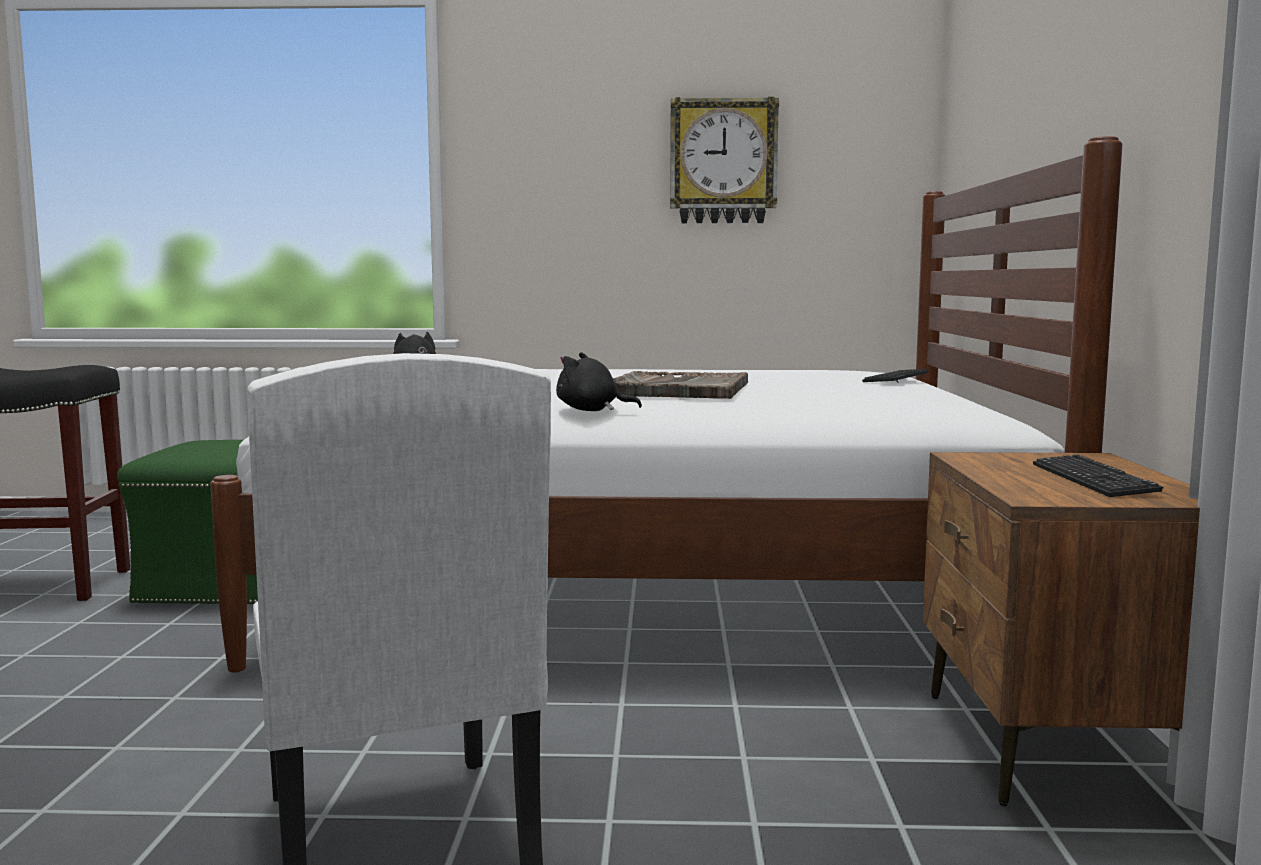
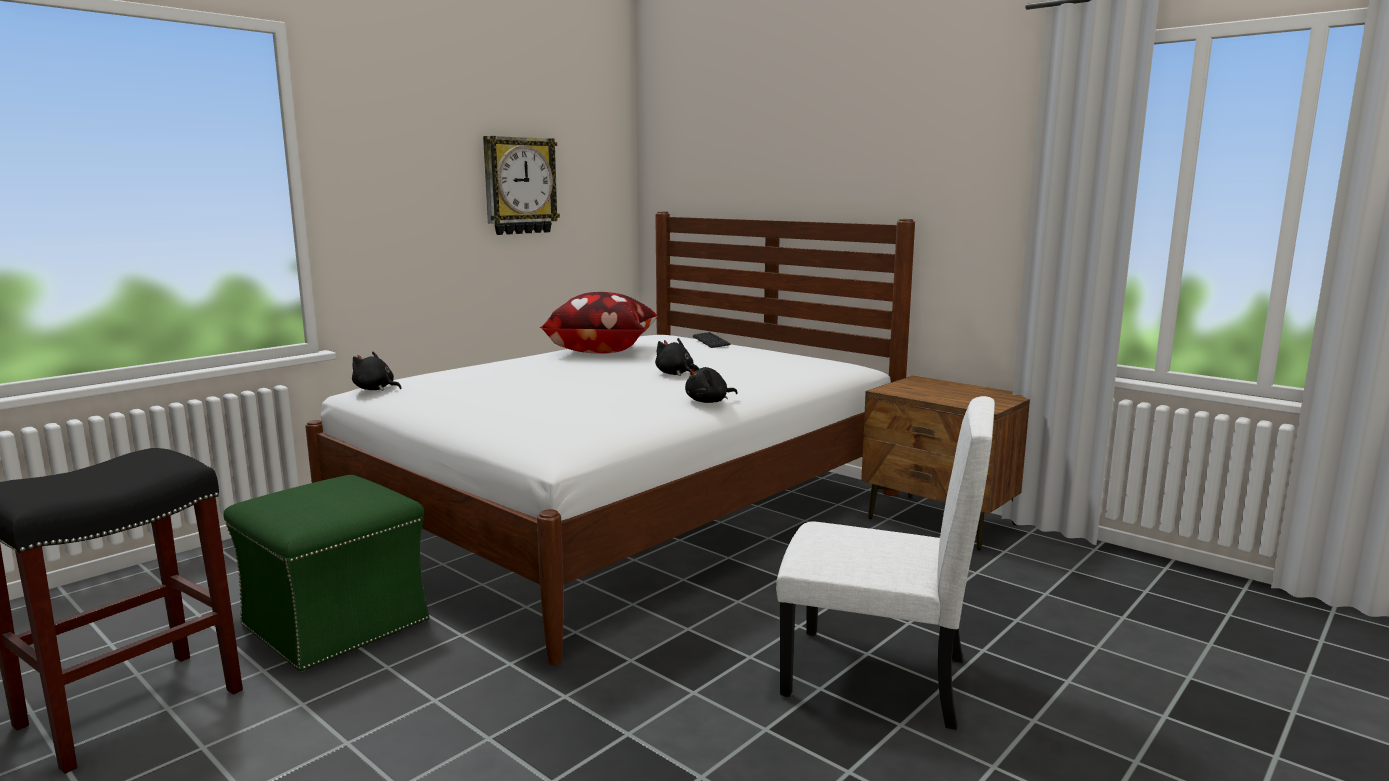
camera: 50 degrees left, 5 degrees up
(678, 389) = (675, 374): grey tray -> black plush toy
(720, 371) = (601, 351): none -> pillow
(1092, 479) = (964, 393): keyboard -> none

